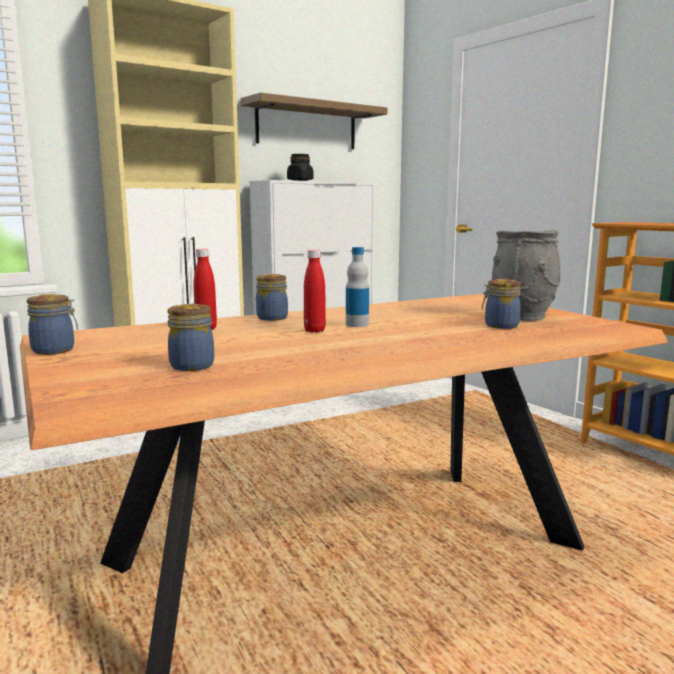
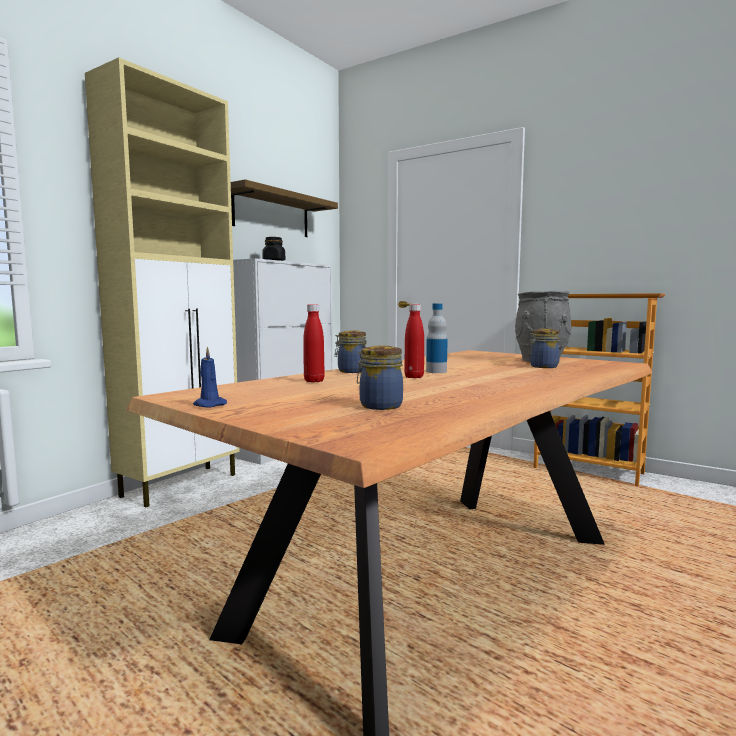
camera: 20 degrees left, 5 degrees down
(55, 350) = (208, 405): jar -> blue candle

